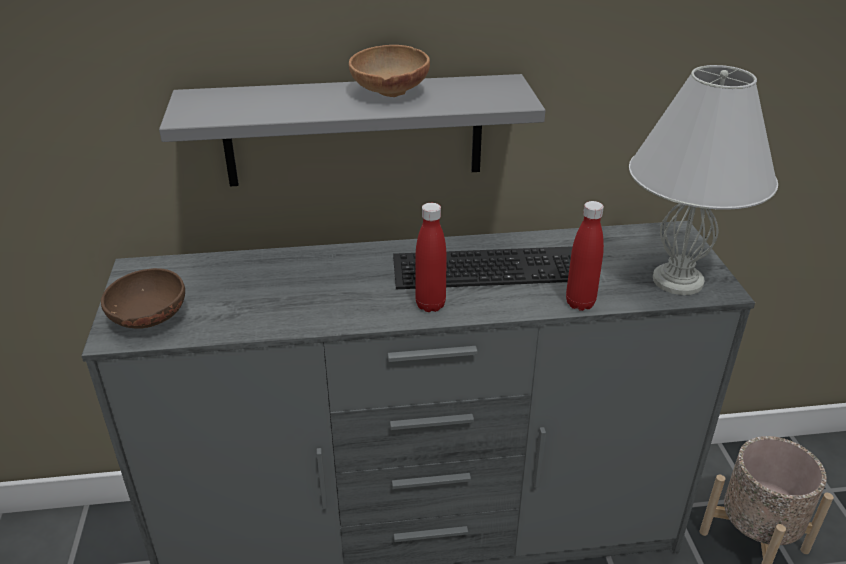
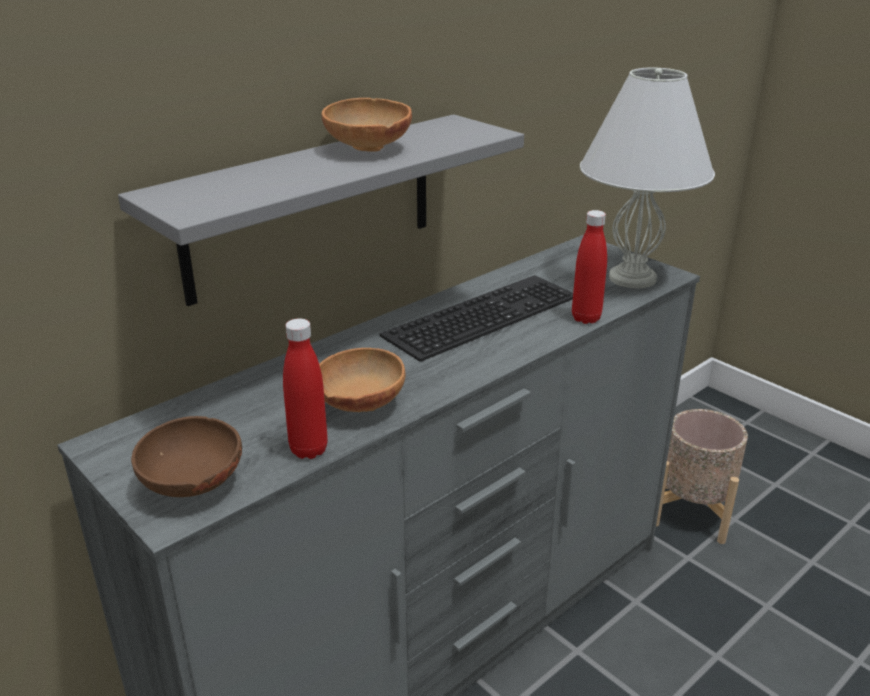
camera: 35 degrees left, 5 degrees down
(311, 306) = (359, 405): none -> brown bowl
(430, 305) = (468, 363): red bottle -> red bottle (308, 450)

